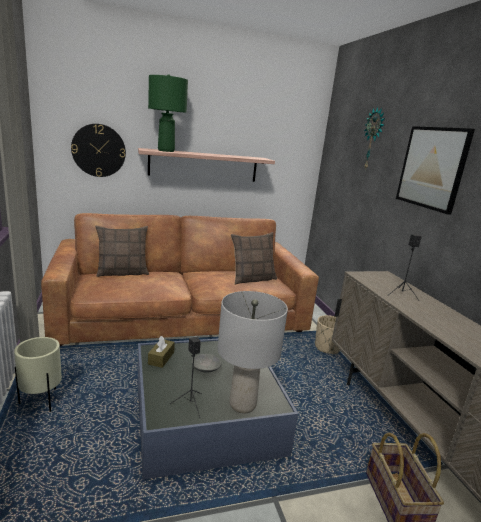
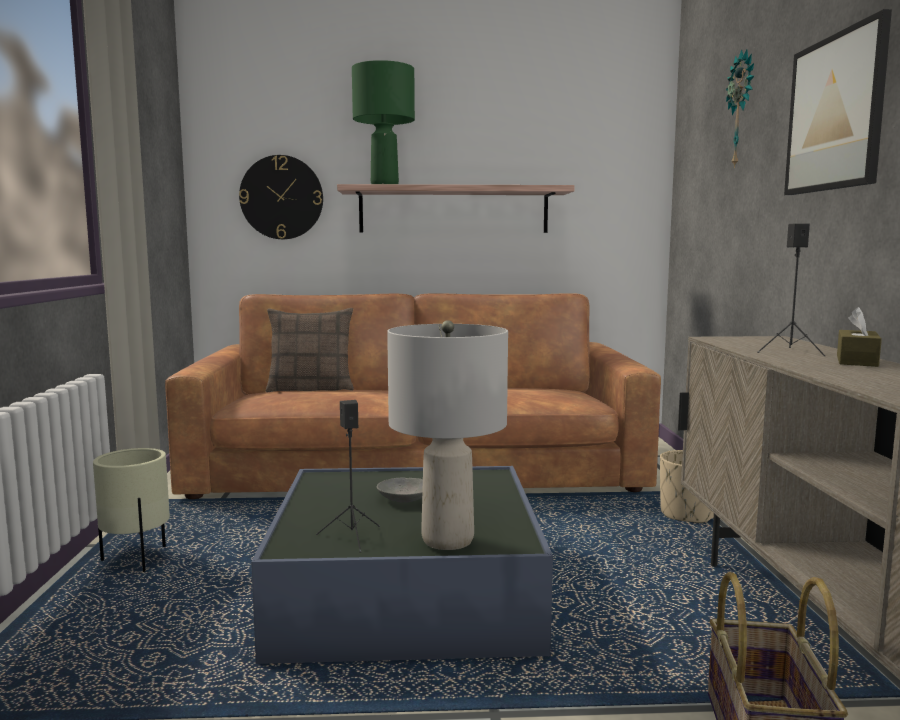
camera: 15 degrees right, 10 degrees down
(161, 358) = (331, 486): brown tissue box -> brown tissue box (856, 361)
(252, 279) = (536, 391): pillow -> none

